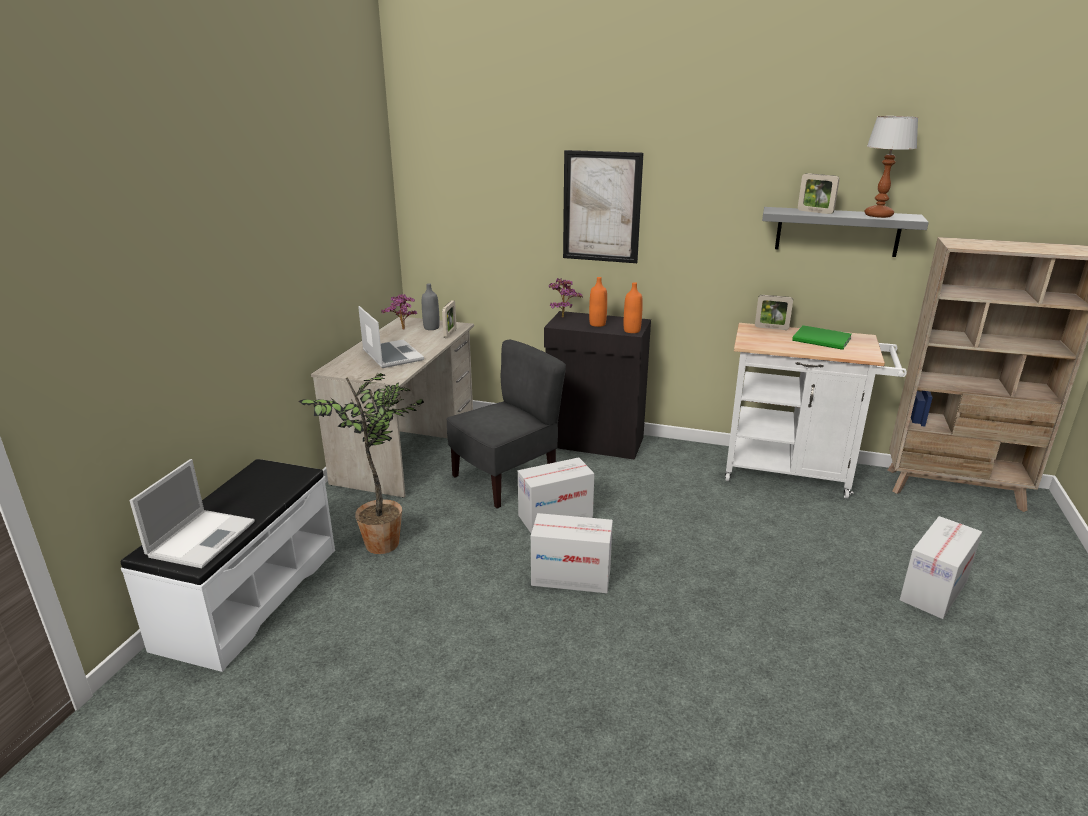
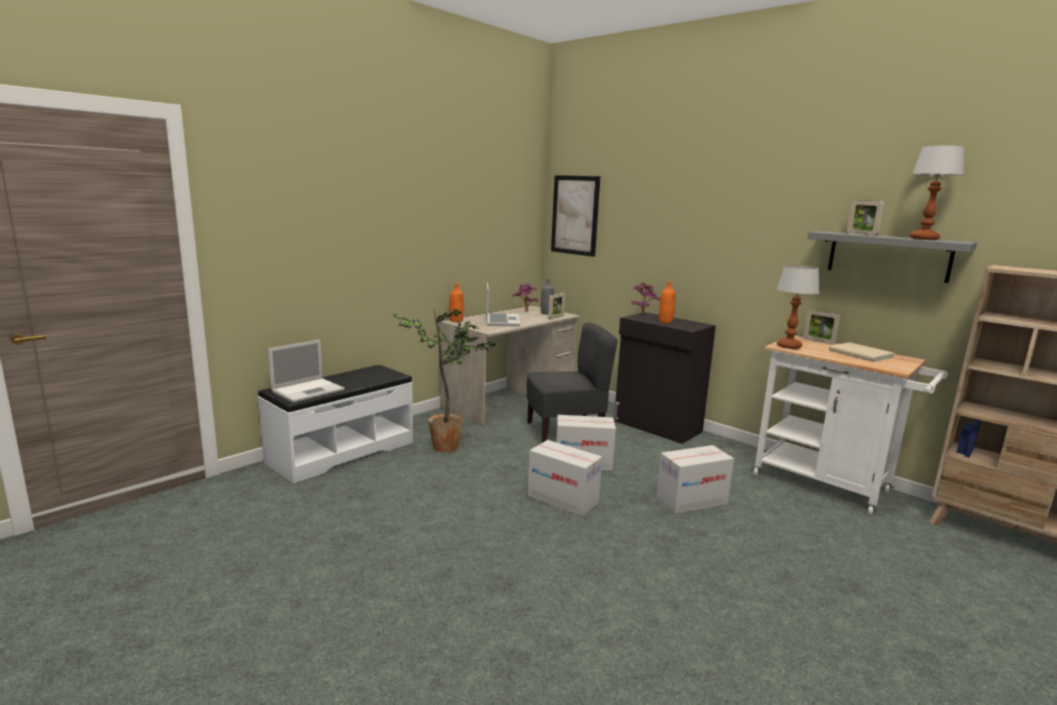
camera: 25 degrees right, 10 degrees down
(601, 207) = (684, 228): picture -> picture (575, 215)
(632, 330) = (689, 328): orange bottle -> orange bottle (456, 321)
(755, 343) = (788, 346): none -> table lamp
(823, 340) = (861, 354): green book -> beige book
(933, 590) = (909, 604): cardboard box -> cardboard box (691, 501)

